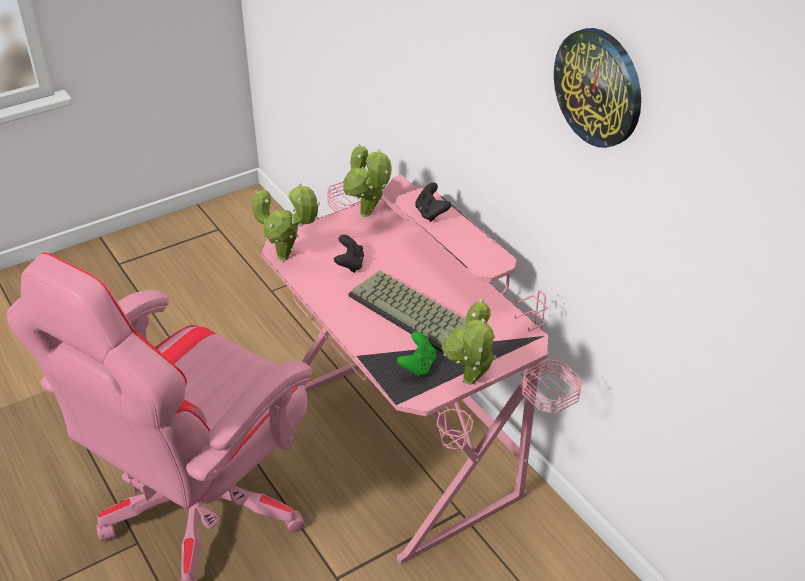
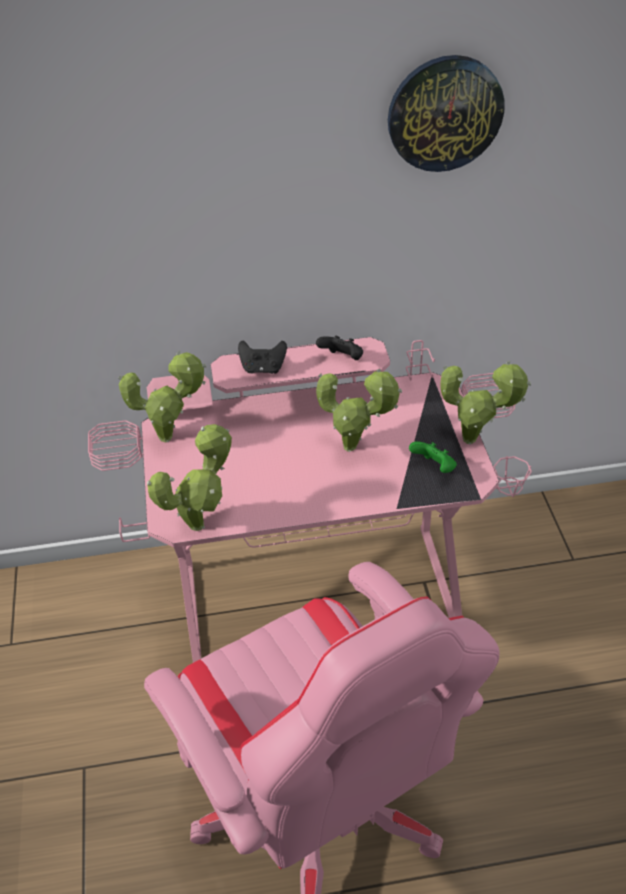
camera: 65 degrees left, 5 degrees up
(350, 264) = (247, 474): black game controller -> black game controller (342, 359)
(414, 313) = (355, 447): keyboard -> potted plant

